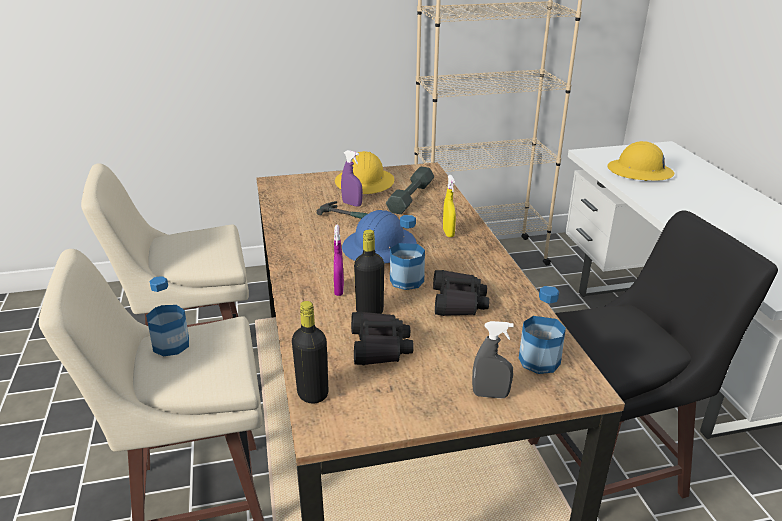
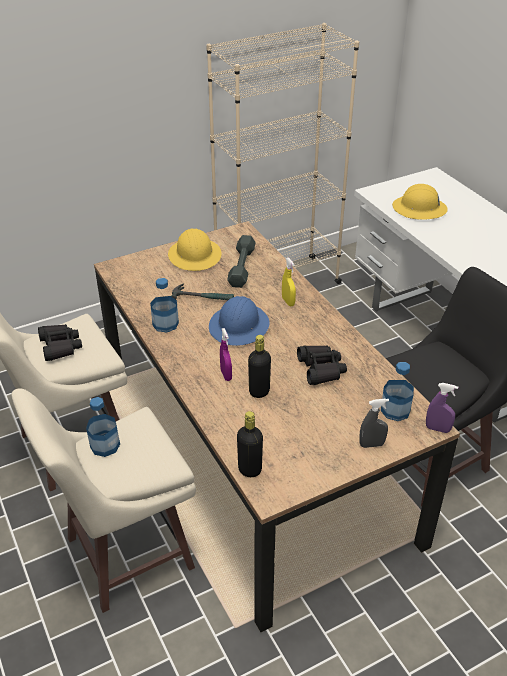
camera: 15 degrees left, 10 degrees up
(352, 204) = (195, 282): purple spray bottle -> purple spray bottle (437, 429)
(380, 346) = (279, 420): black binoculars -> black binoculars (60, 346)
(406, 280) = (274, 356): bottle -> bottle (165, 324)

